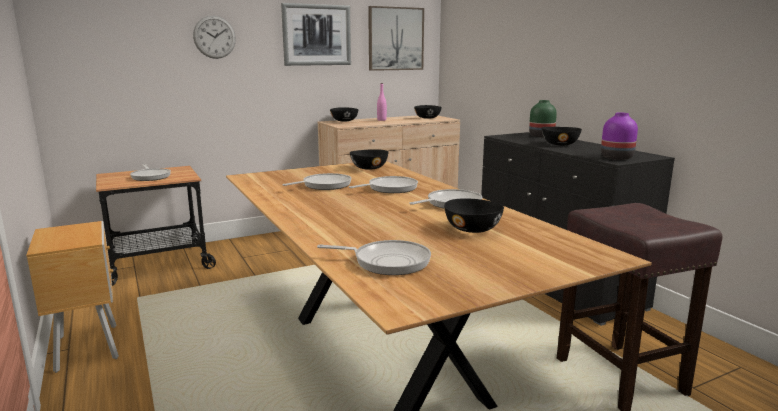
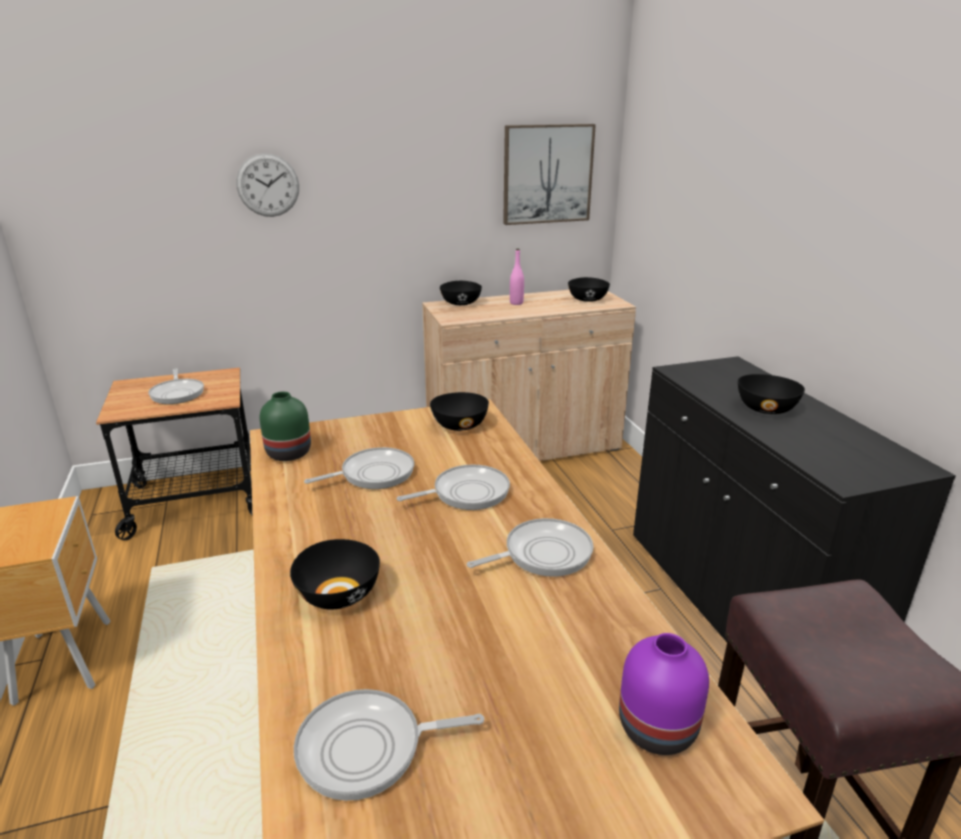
camera: 10 degrees right, 10 degrees up
(317, 35) = (422, 174): picture -> none
(387, 262) = (368, 749): frying pan -> frying pan turned 150 degrees clockwise
(473, 229) = (547, 650): black bowl -> black bowl (339, 594)
(540, 136) = (744, 374): green vase -> green vase (288, 453)
(616, 157) = (847, 468): purple vase -> purple vase (655, 728)

